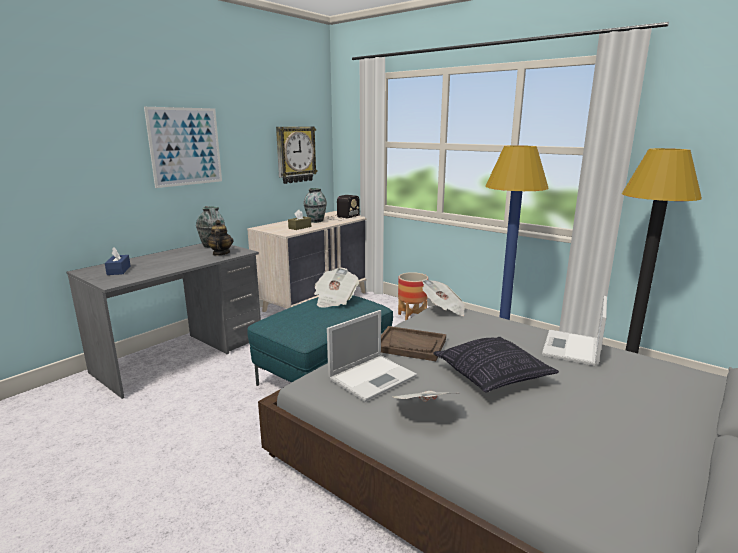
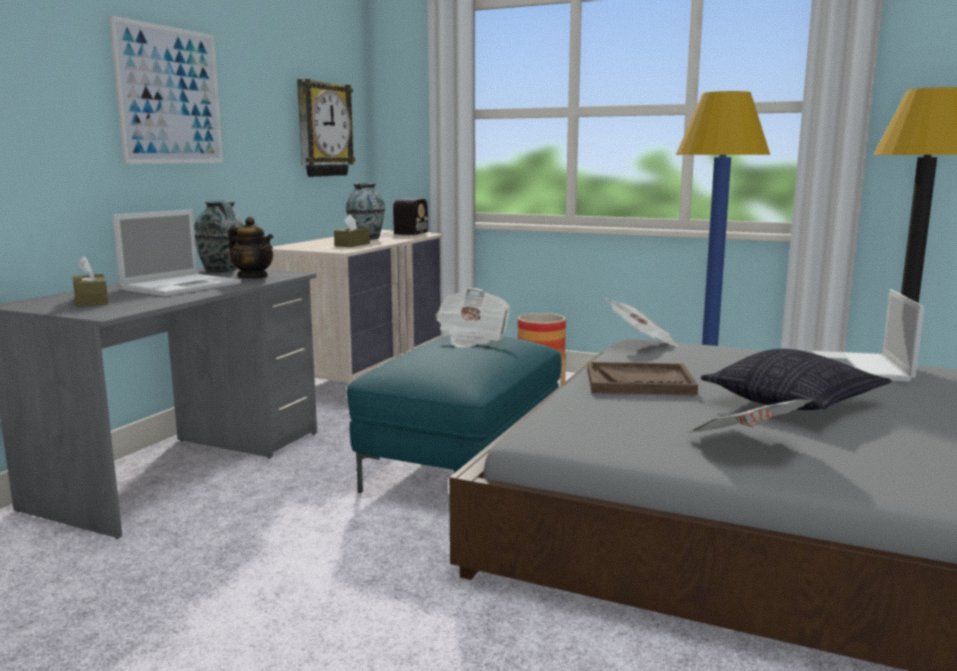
camera: 15 degrees left, 5 degrees down
(119, 270) = (91, 301): blue tissue box -> brown tissue box
(221, 253) = (253, 277): teapot -> teapot turned 150 degrees clockwise
(373, 377) = (627, 418): laptop -> laptop (183, 286)

